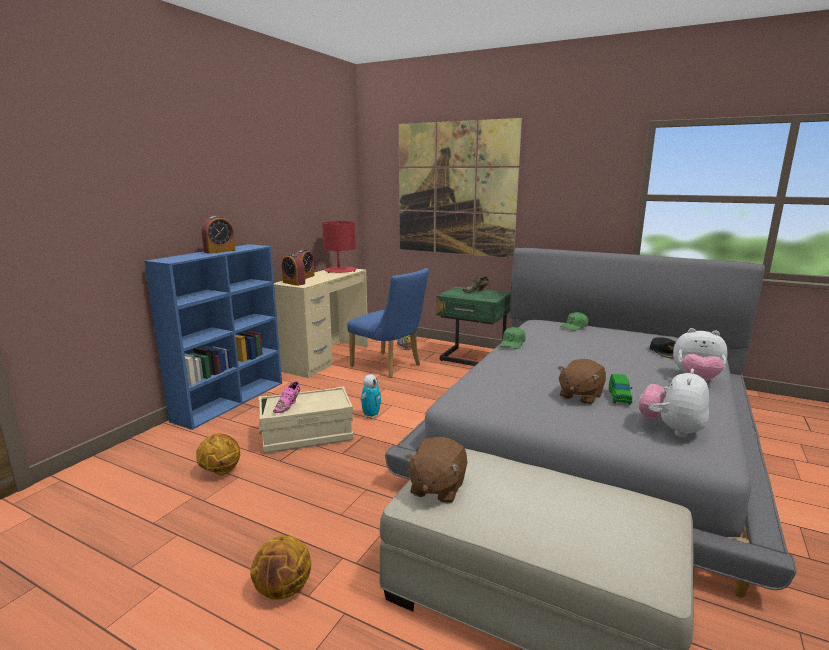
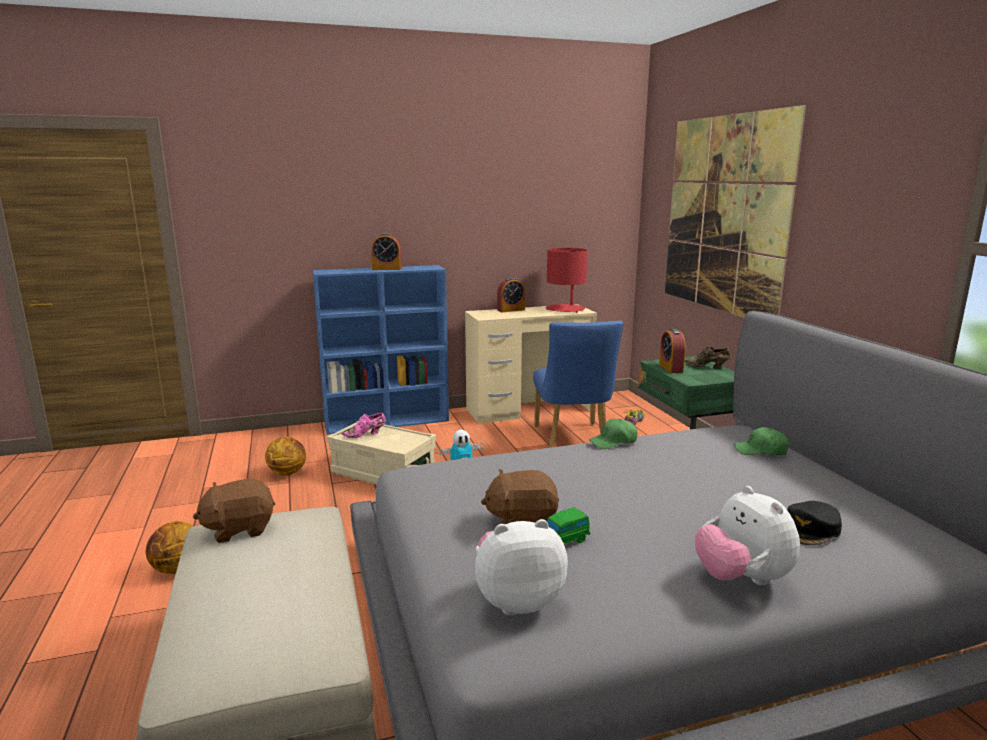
camera: 45 degrees right, 0 degrees up
(294, 283) = (483, 314): alarm clock -> alarm clock (671, 368)

